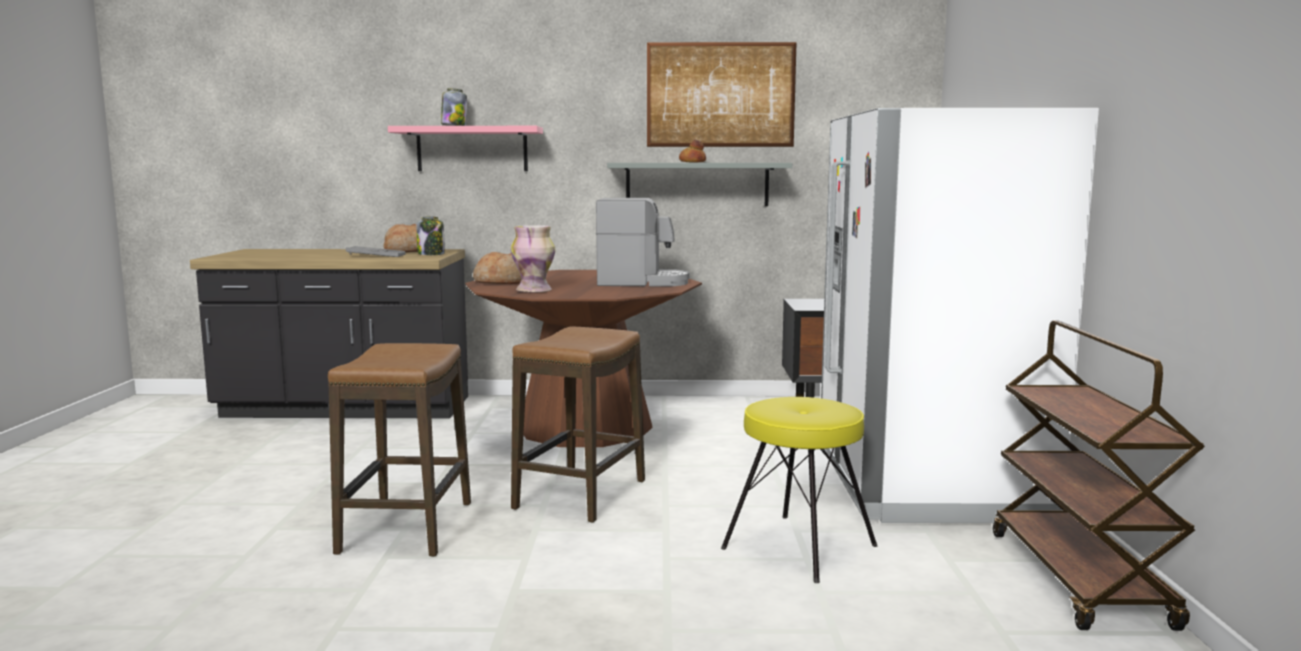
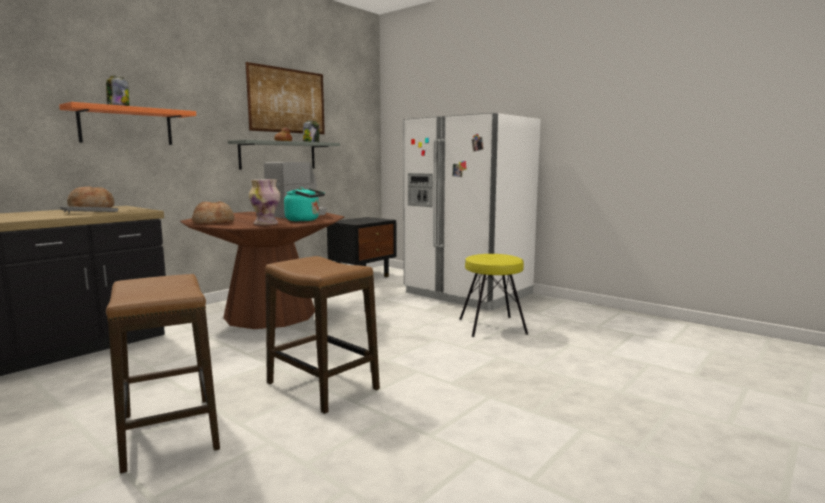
camera: 50 degrees left, 0 degrees up
(431, 254) = (128, 209): jar -> jar (311, 142)
(472, 149) = (126, 126): pink shelf -> orange shelf
(580, 495) = (361, 340): stool -> stool (169, 432)
(599, 291) = (305, 220): none -> turquoise kettle
(1079, 579) = (574, 306): brown cart -> none

